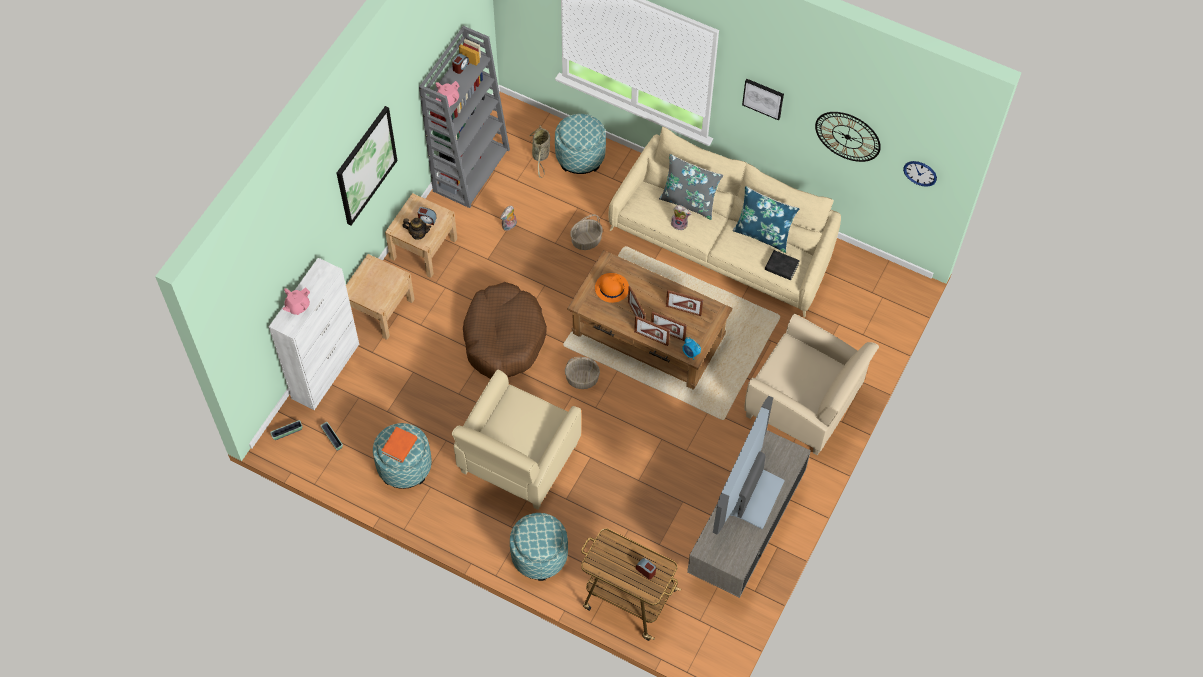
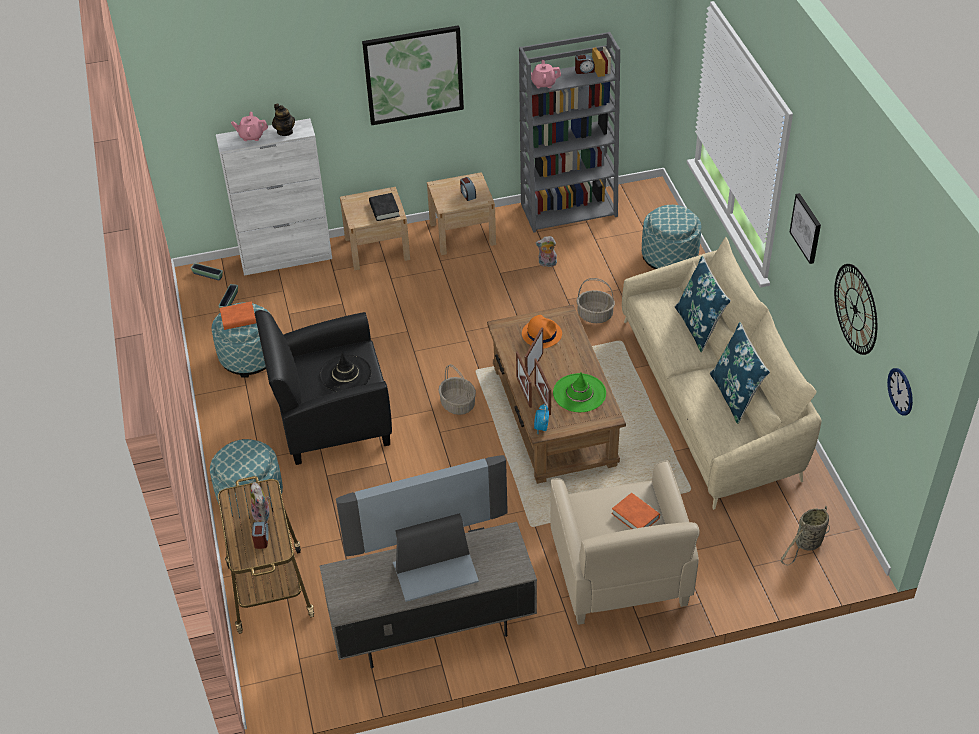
camera: 50 degrees right, 15 degrees down
(418, 234) = (448, 199): teapot -> teapot (285, 131)
(503, 337) = (438, 331): brown dog bed -> none
(518, 459) = (331, 419): beige armchair -> black armchair
(529, 422) = (345, 374): none -> black hat
(541, 156) = (637, 236): basket -> basket (807, 544)
(680, 224) = (669, 336): plush toy -> plush toy (263, 515)
(683, 310) = (579, 393): picture frame -> green hat
(689, 201) = (699, 327): grey pillow -> blue pillow
(781, 267) = (719, 432): black book -> black book (384, 209)
(805, 363) = (635, 516): none -> orange book

